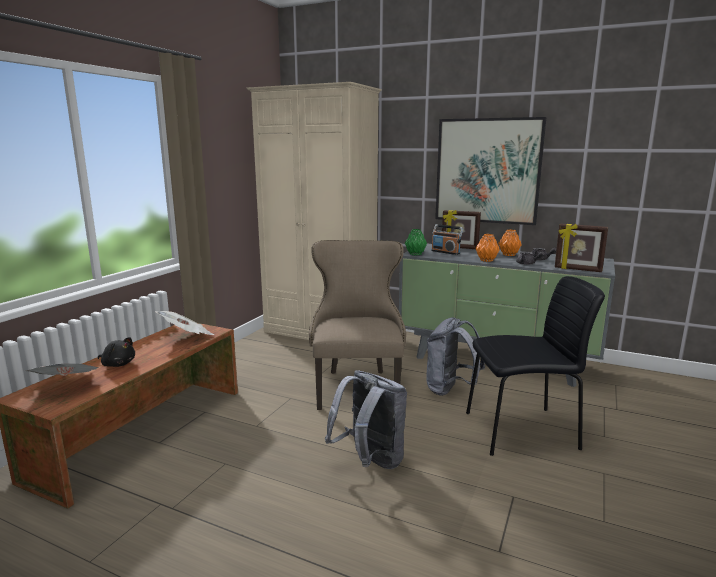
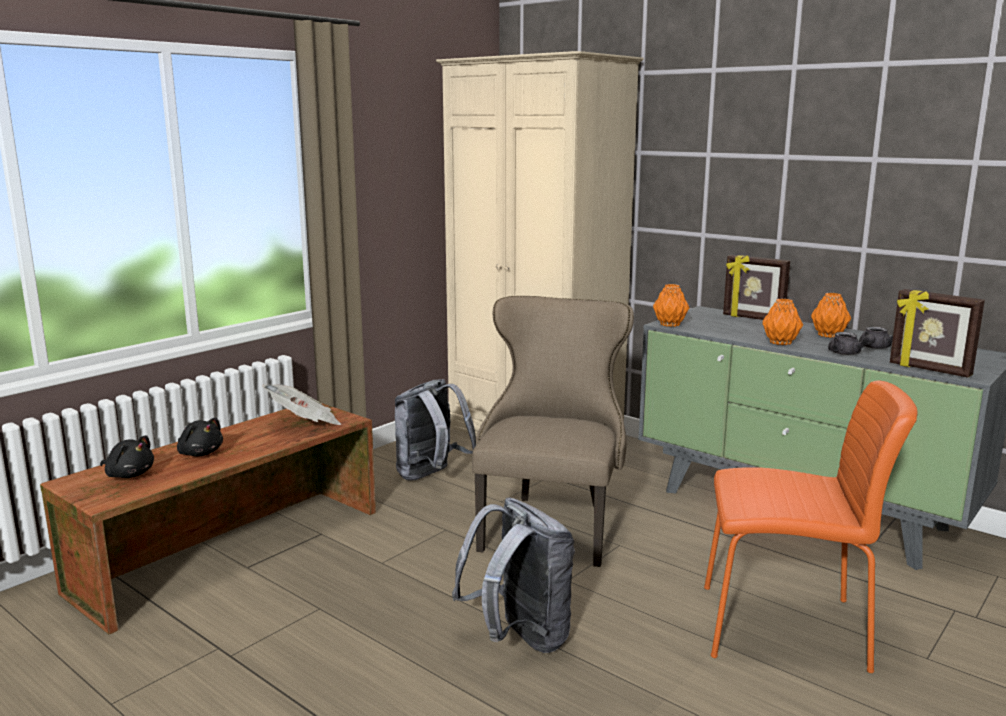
camera: 15 degrees right, 0 degrees up
(68, 385) = (129, 474): newspaper -> black plush toy
(415, 254) = (670, 324): green vase -> orange vase
(445, 252) = (723, 324): radio -> none
(450, 390) = (697, 548): grey backpack -> grey backpack (431, 476)
(488, 171) = (806, 193): picture -> none
(524, 430) = (789, 628): black chair -> orange chair

